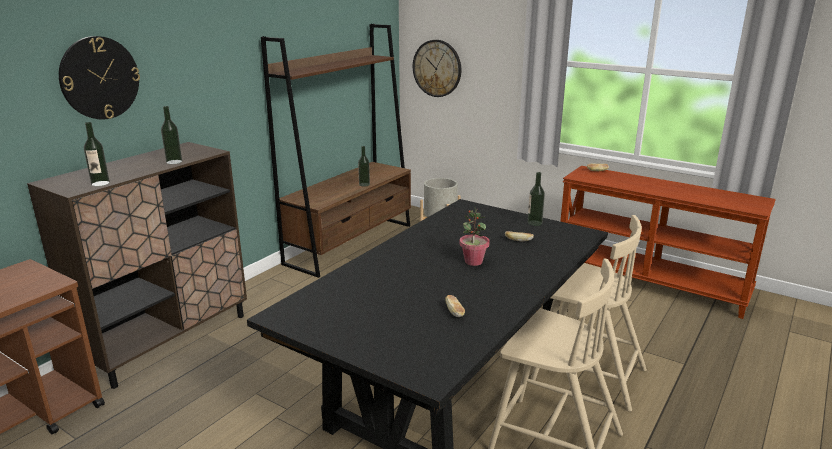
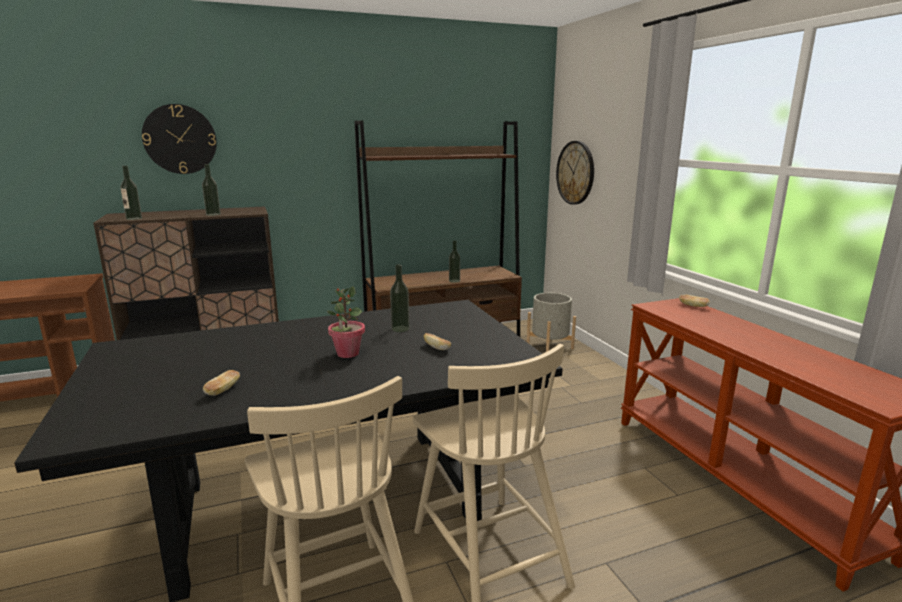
camera: 35 degrees right, 5 degrees down
(534, 223) = (493, 337): bottle -> bottle (400, 329)

